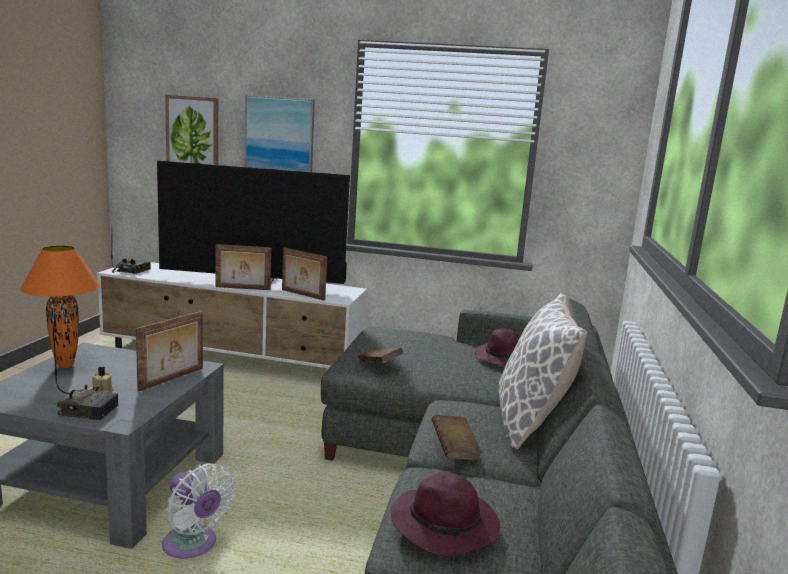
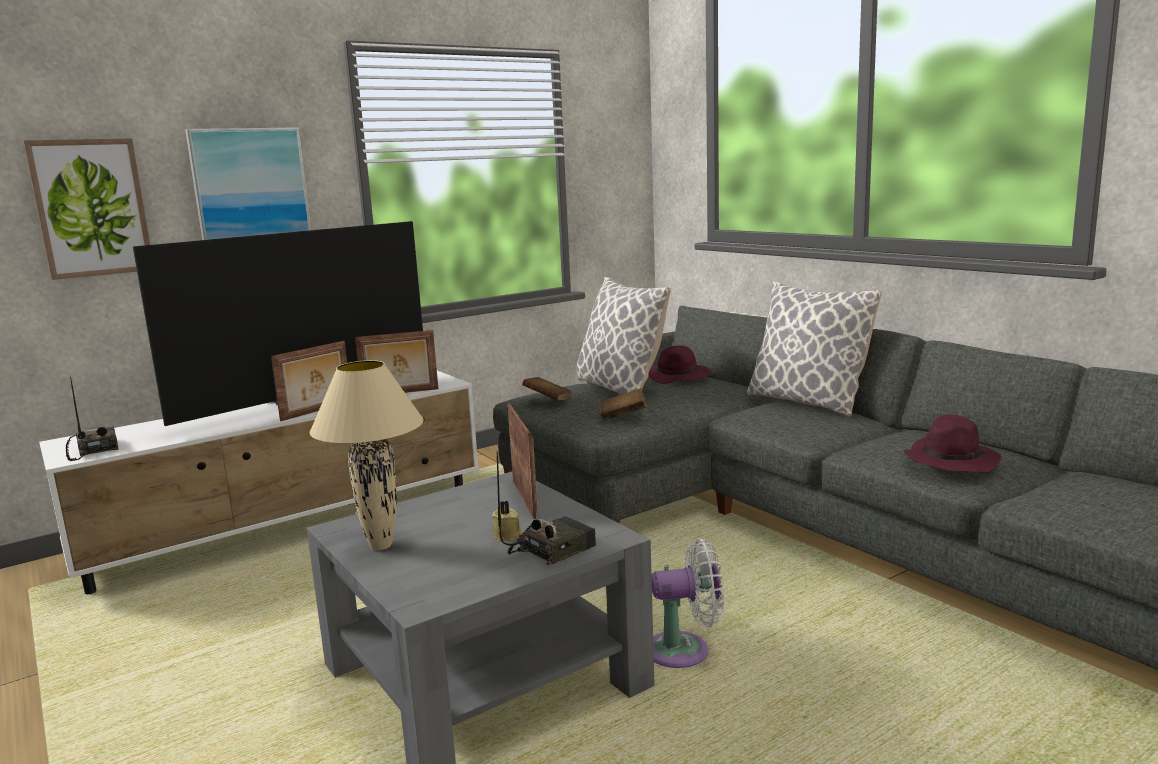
camera: 45 degrees left, 0 degrees up
(65, 365) = (379, 546): orange table lamp -> beige table lamp
(440, 348) = (620, 389): none -> pillow
(454, 449) = (827, 433): brown book -> brown book (547, 400)

